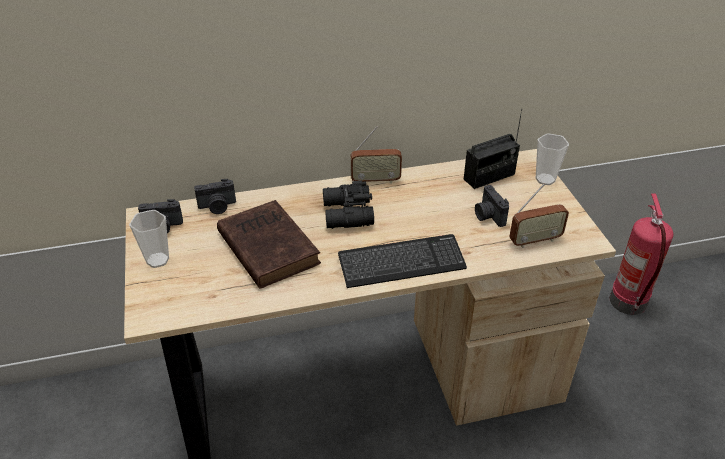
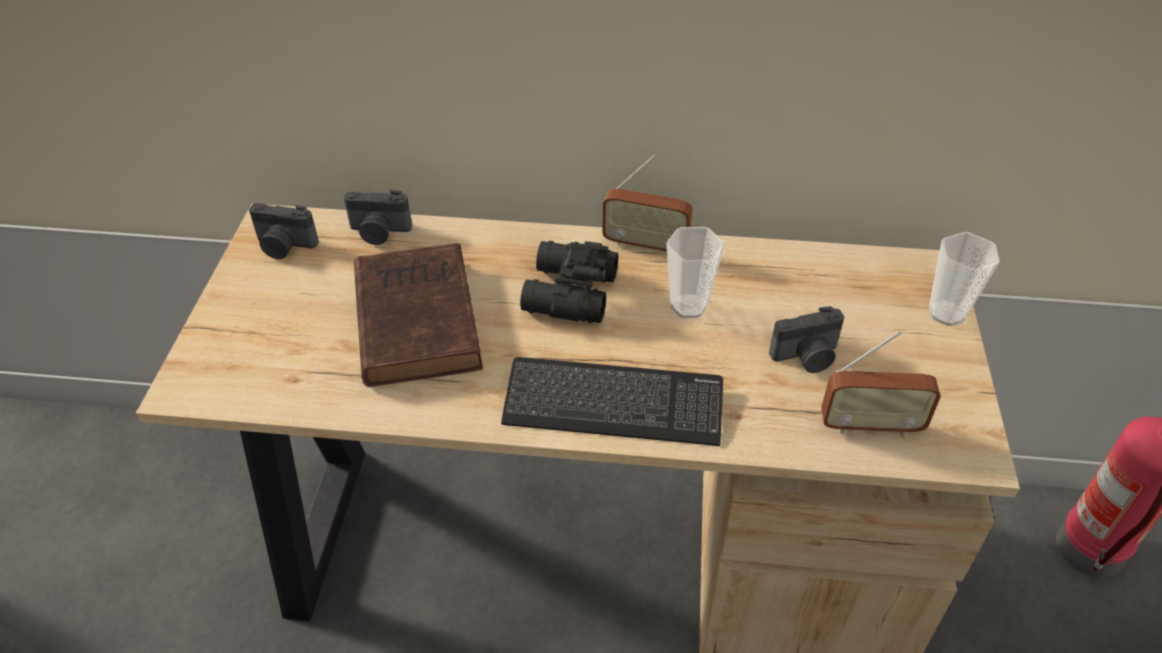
camera: 20 degrees right, 5 degrees up
(157, 260) = (248, 298): cup -> cup (688, 306)
(488, 216) = (807, 357): camera -> camera turned 105 degrees counterclockwise
(489, 177) = (844, 285): radio -> none

